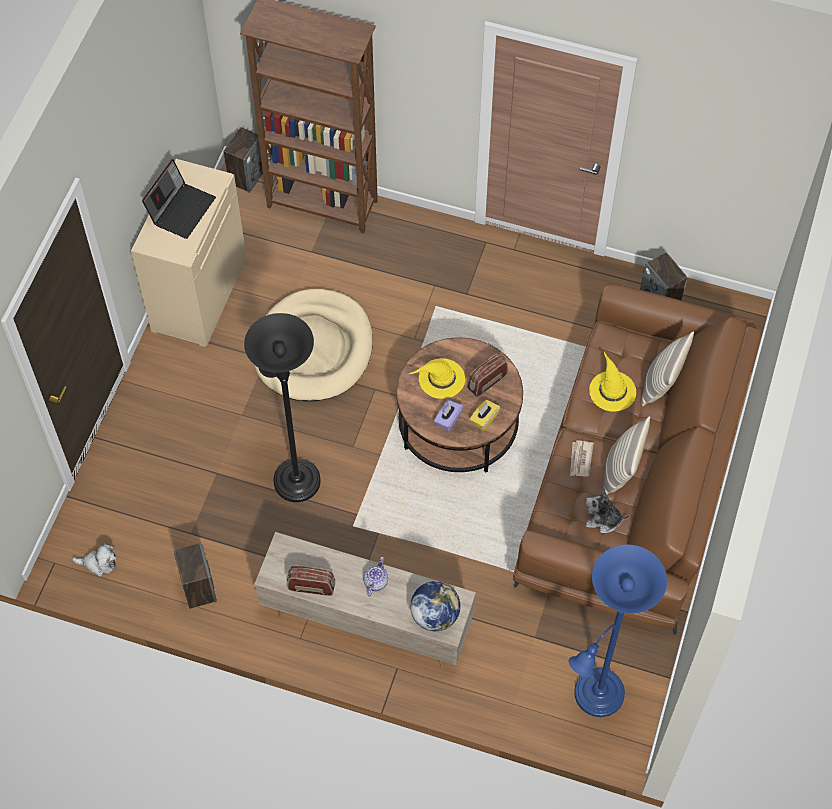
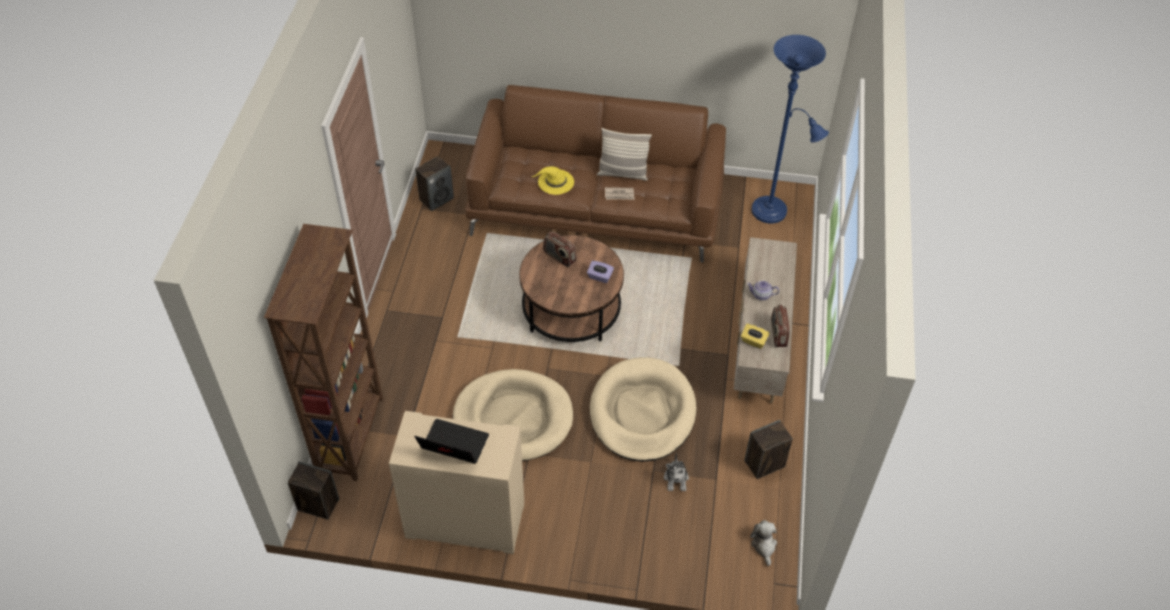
camera: 100 degrees left, 10 degrees down
(294, 475) = (642, 412): black floor lamp -> beige dog bed
(434, 615) = (776, 257): globe -> none
(441, 379) = (562, 285): yellow hat -> none
(484, 419) = (594, 255): yellow tissue box -> yellow tissue box (753, 341)
(603, 520) = (666, 179): plush toy -> plush toy (676, 479)
(661, 384) = (544, 156): pillow -> none

